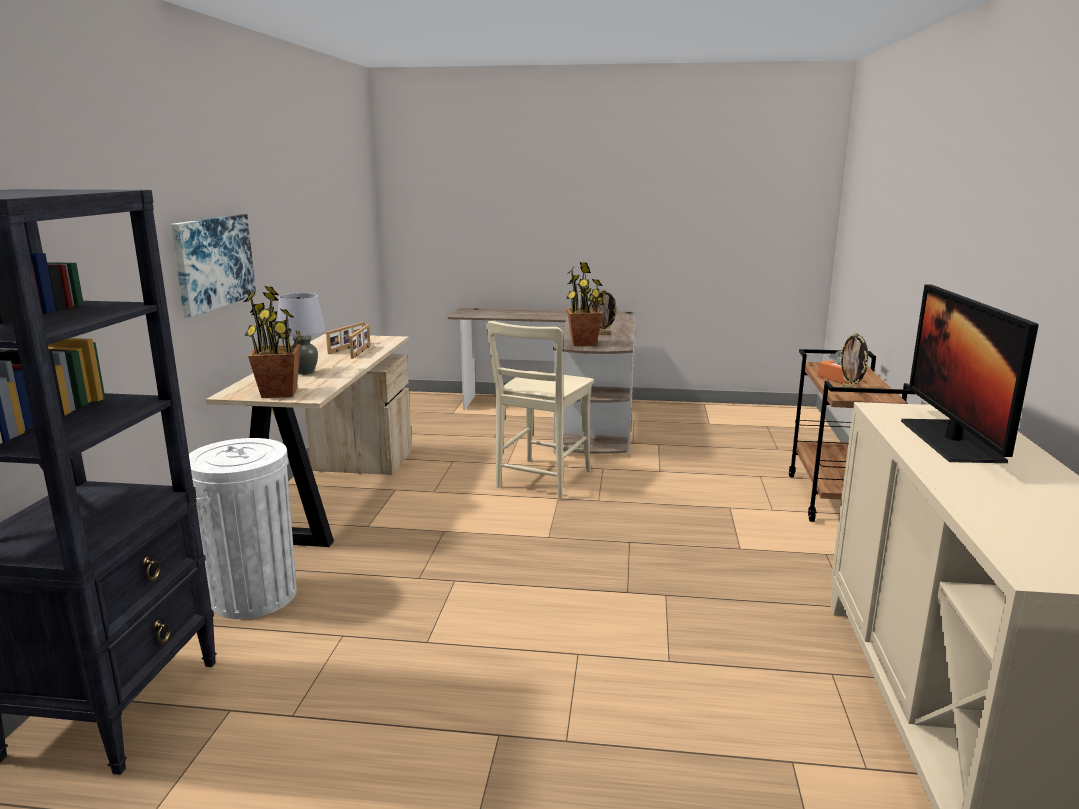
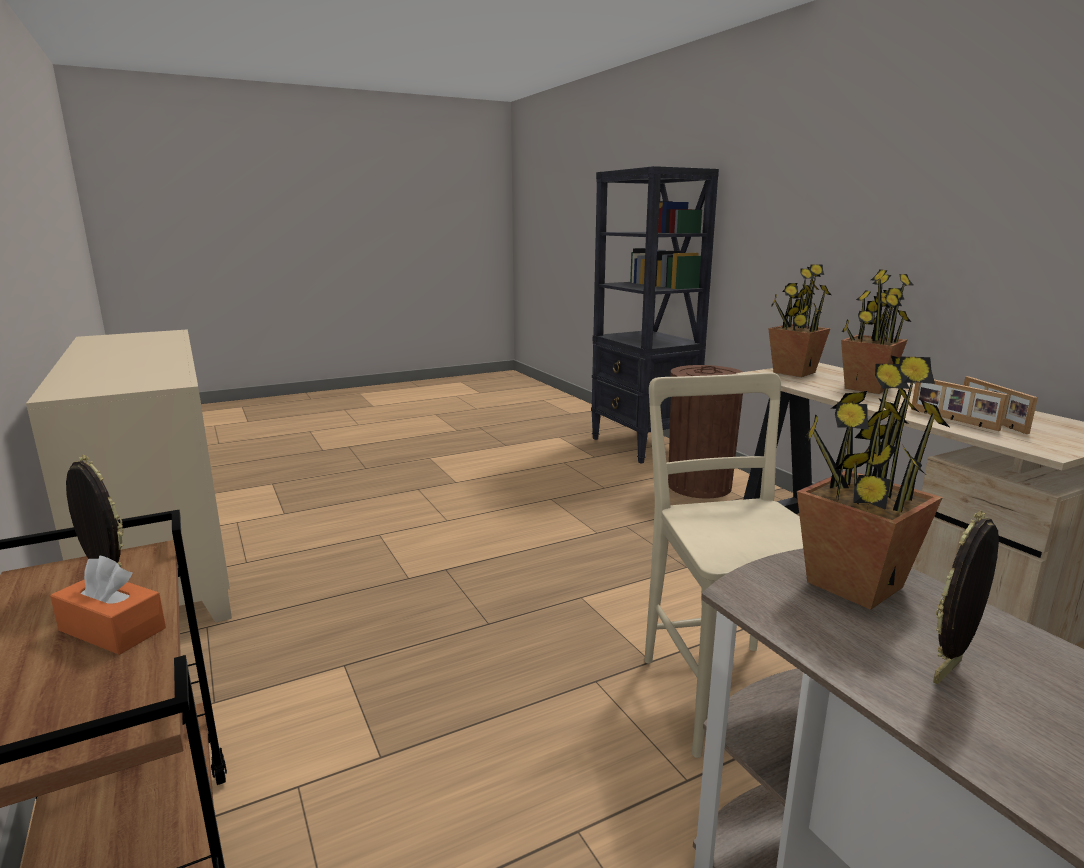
camera: 145 degrees right, 0 degrees up
(212, 262) = (889, 243): picture -> none
(254, 596) = (699, 486): white trash can -> brown trash can
(305, 372) = (866, 388): grey table lamp -> potted plant
(950, 440) = (132, 368): monitor -> none

